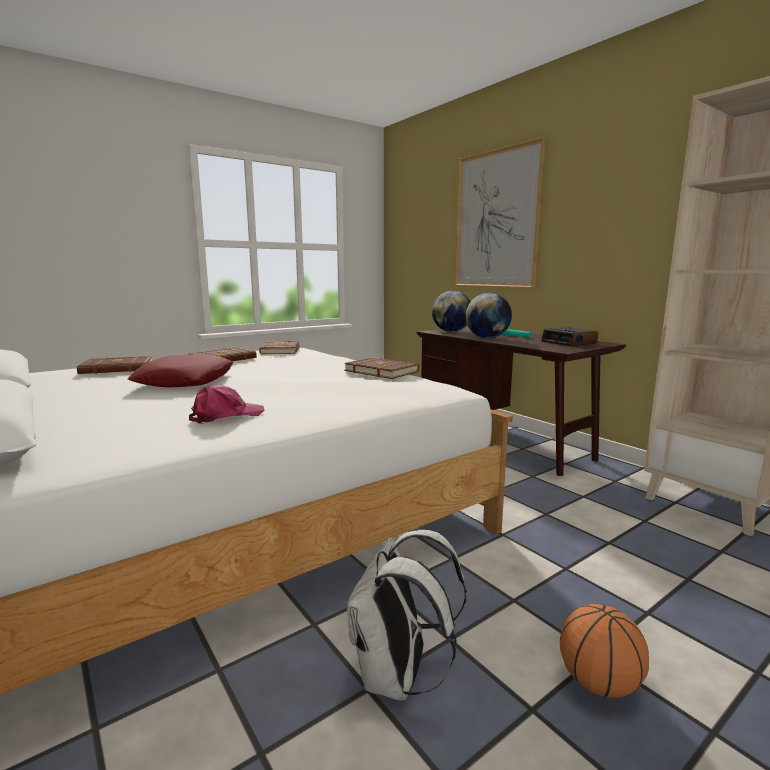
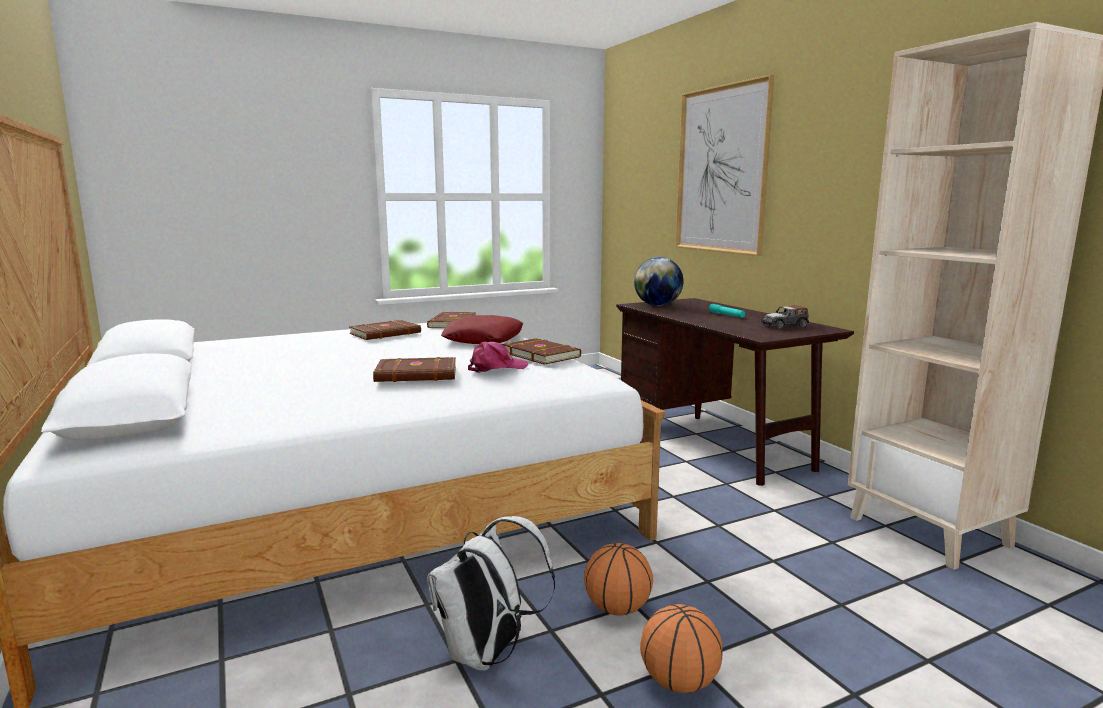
camera: 10 degrees right, 0 degrees up
(117, 369) = (278, 341): brown book -> brown book (417, 375)
(185, 381) = (337, 357): red pillow -> red pillow (484, 339)
(226, 415) = (357, 396): pink cap -> pink cap (496, 368)
(487, 338) = (691, 316): globe -> none
(501, 607) = (617, 609): none -> basketball
(569, 342) = (784, 326): alarm clock -> toy car

